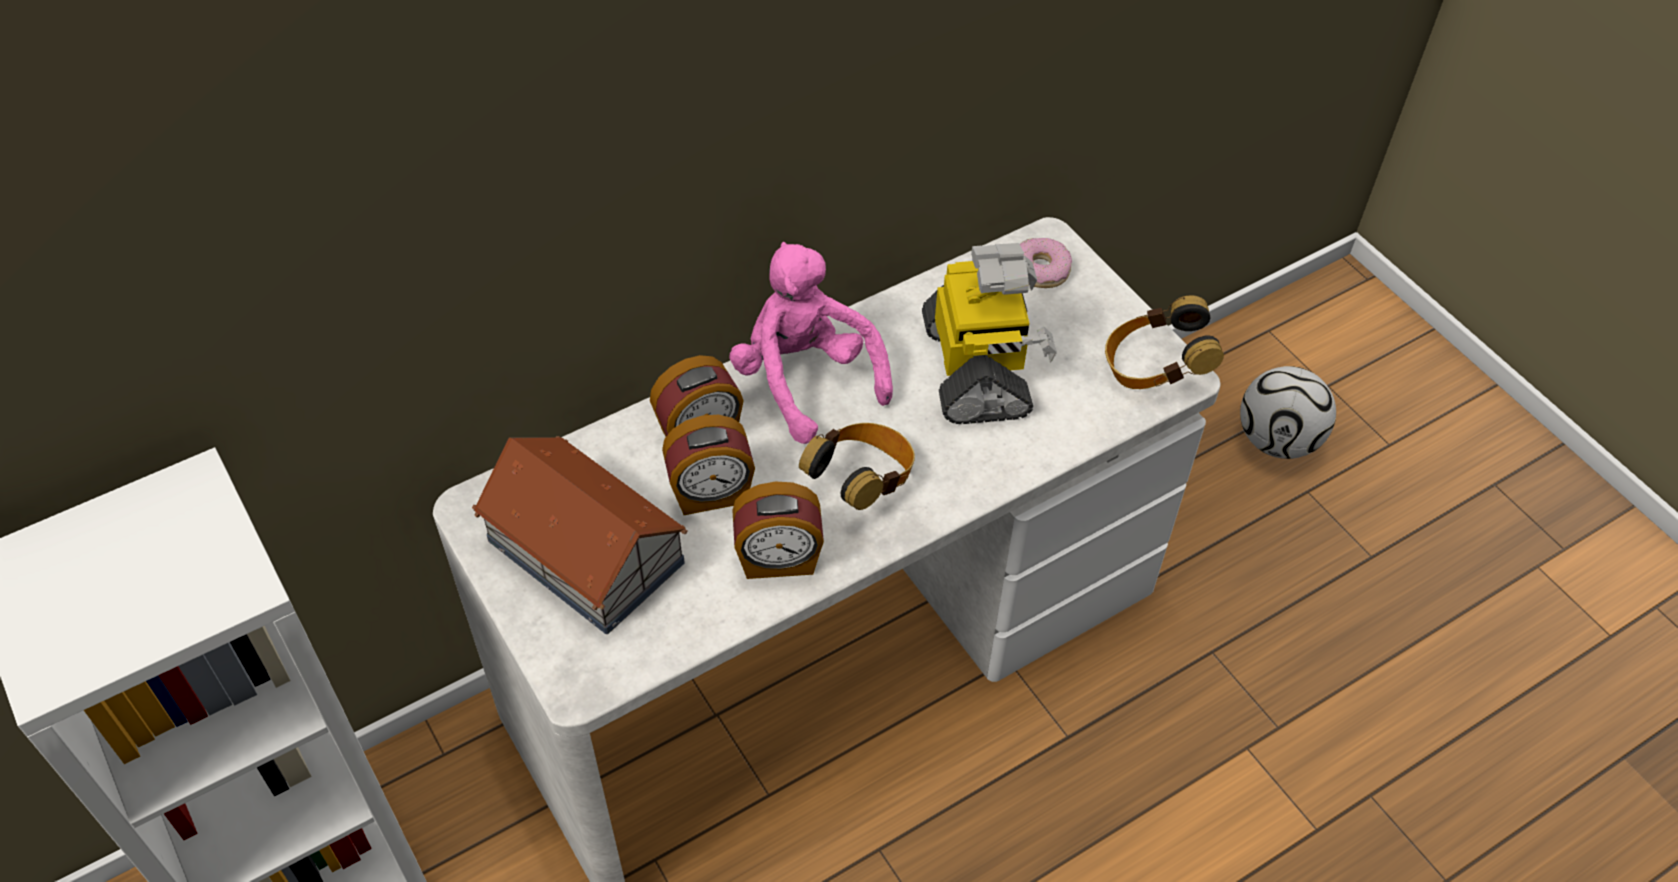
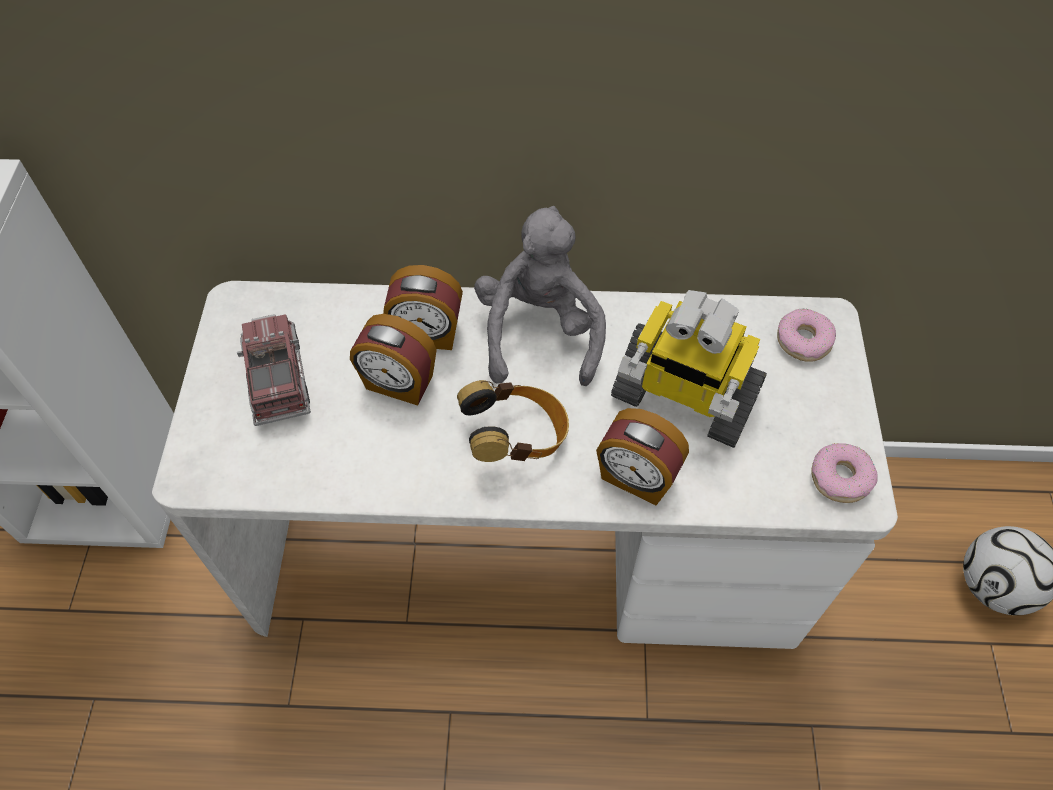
camera: 35 degrees right, 5 degrees up
(586, 553) = (277, 379): toy house -> toy truck
(778, 560) = (403, 464): alarm clock -> alarm clock (636, 478)
(805, 379) = (539, 332): pink plush toy -> grey plush toy
(978, 370) = (683, 397): toy robot -> toy robot turned 90 degrees clockwise
(1154, 368) = (840, 478): headphones -> donut

